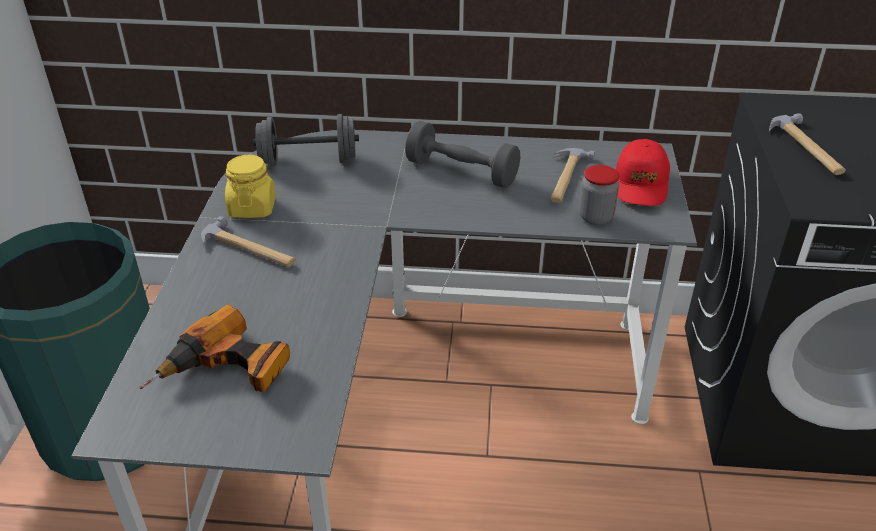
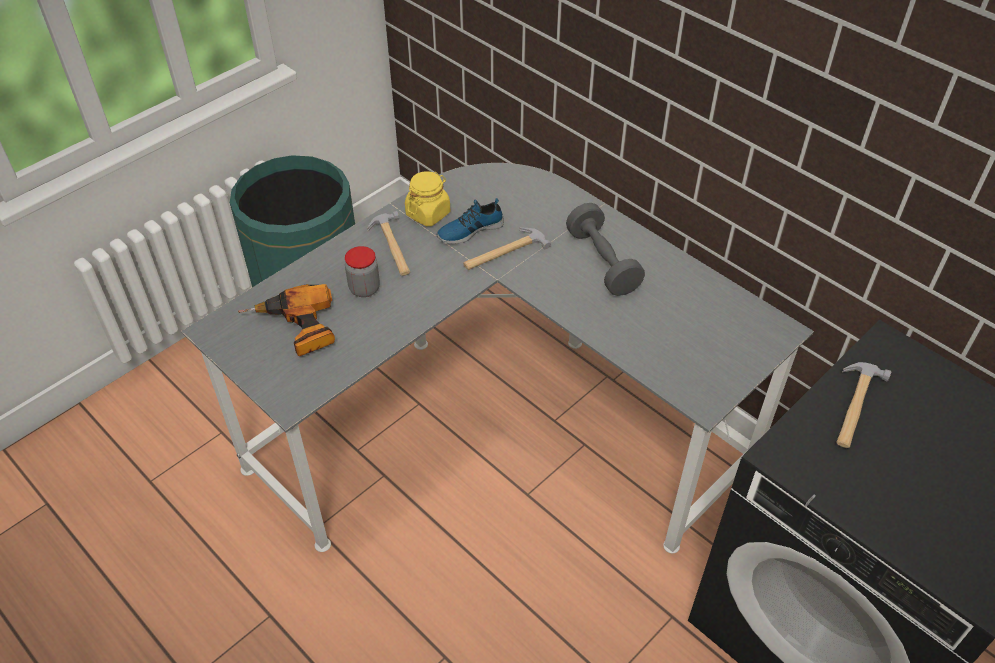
camera: 40 degrees right, 10 degrees up
(308, 161) = (504, 192): grey dumbbell -> none
(311, 202) = (469, 230): none -> shoe
(565, 178) = (677, 313): hammer -> hammer (504, 252)
(595, 217) = (656, 361): jar -> jar (364, 289)
(641, 184) = (732, 353): red cap -> none

